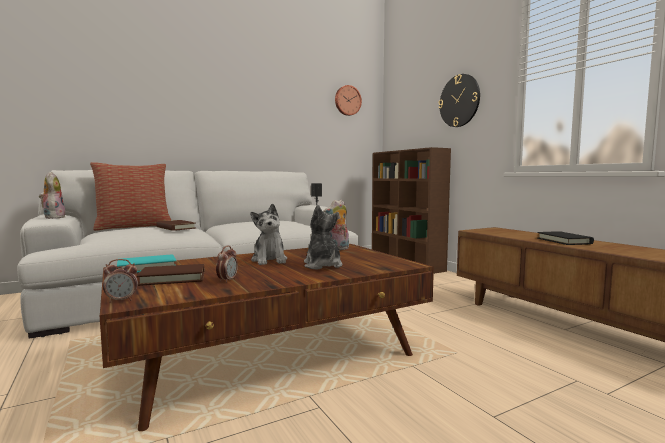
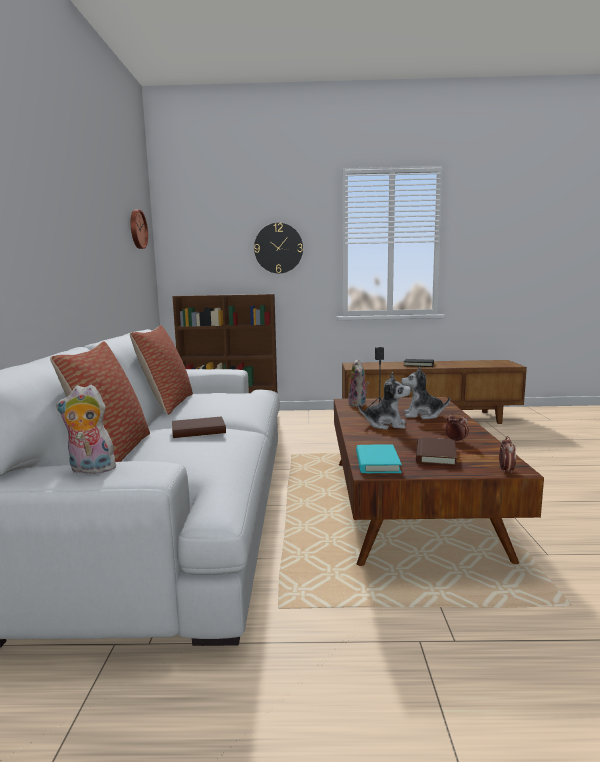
camera: 60 degrees left, 5 degrees up
(249, 220) = (167, 404): none -> pillow

